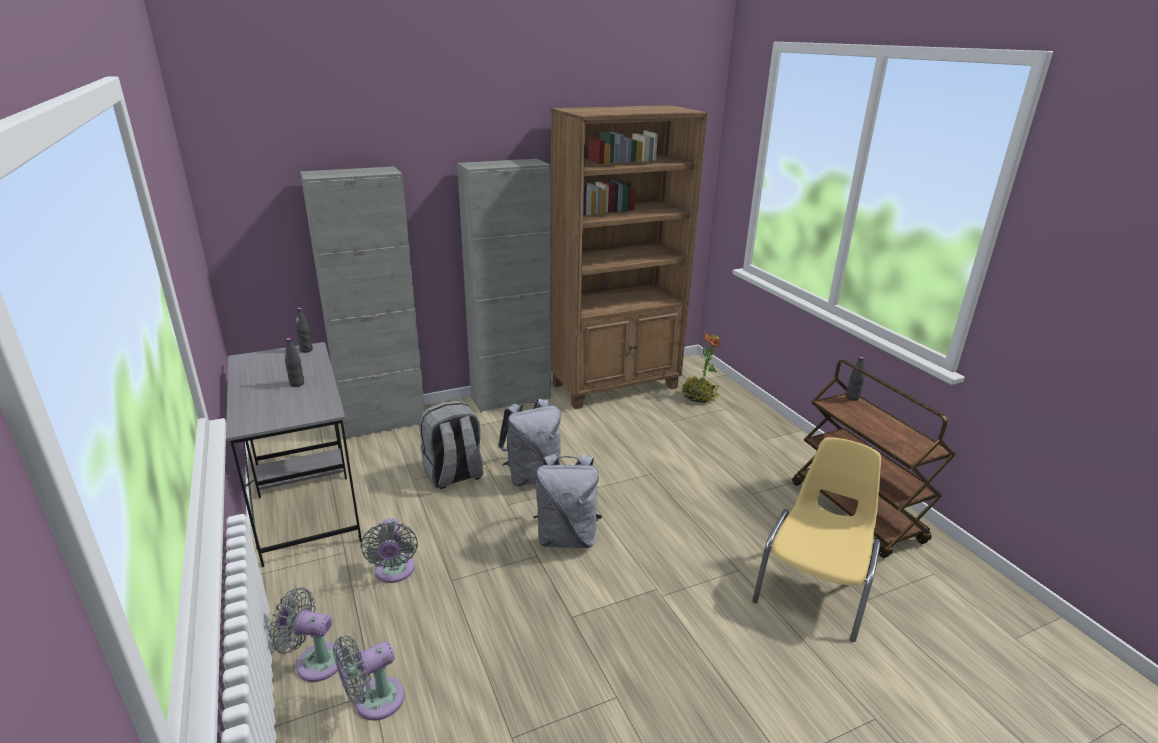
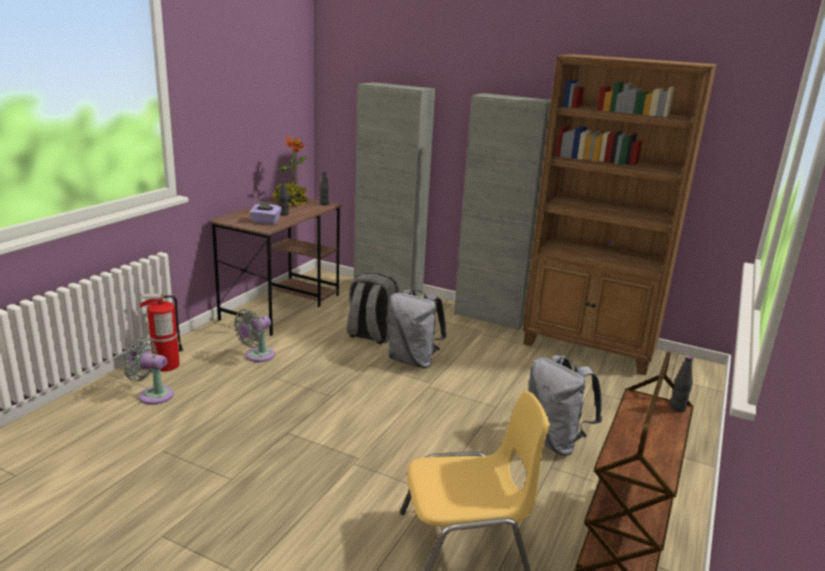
camera: 50 degrees right, 5 degrees down
(304, 404) = (265, 222): none -> purple tissue box
(305, 502) = (282, 306): grey desk -> brown desk
(315, 661) = (166, 365): grey fan -> fire extinguisher
(567, 537) = (366, 400): grey backpack -> grey backpack (554, 441)
(699, 397) = (653, 390): potted plant -> potted plant (290, 203)

